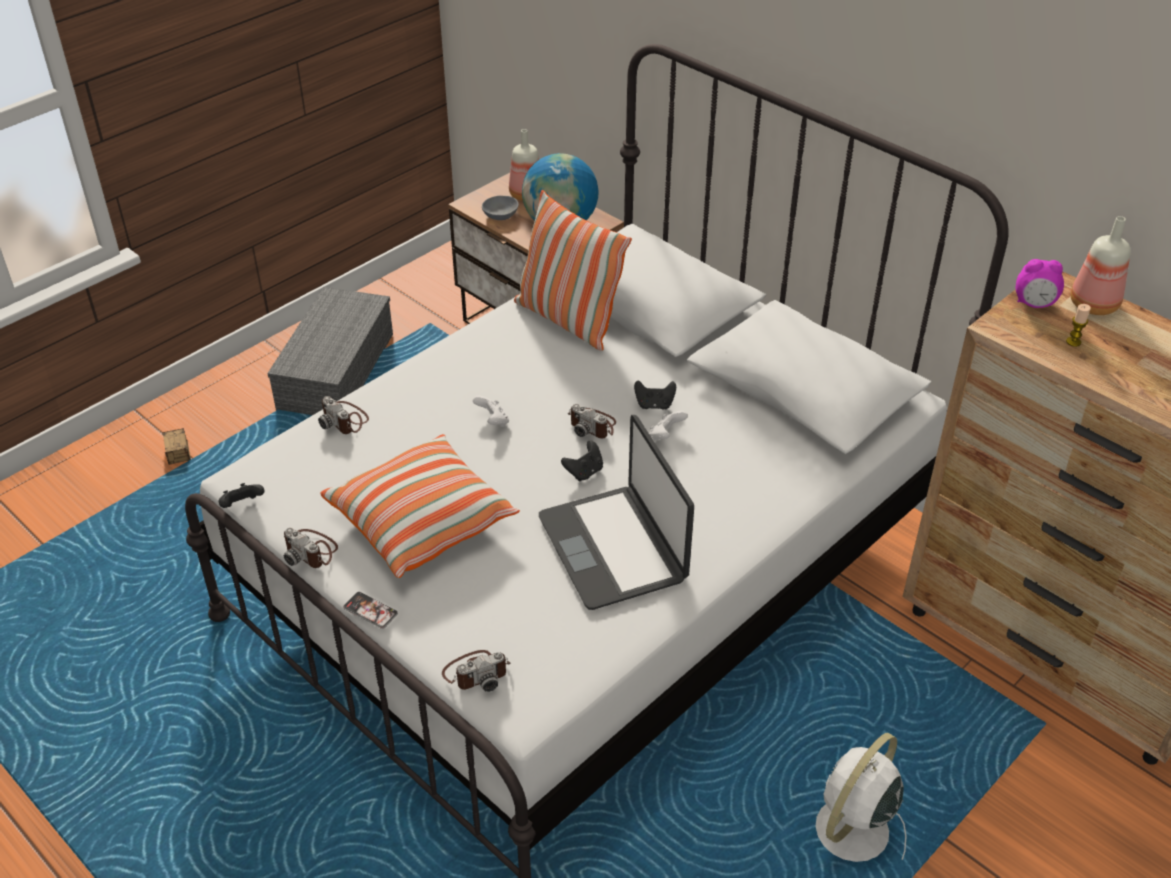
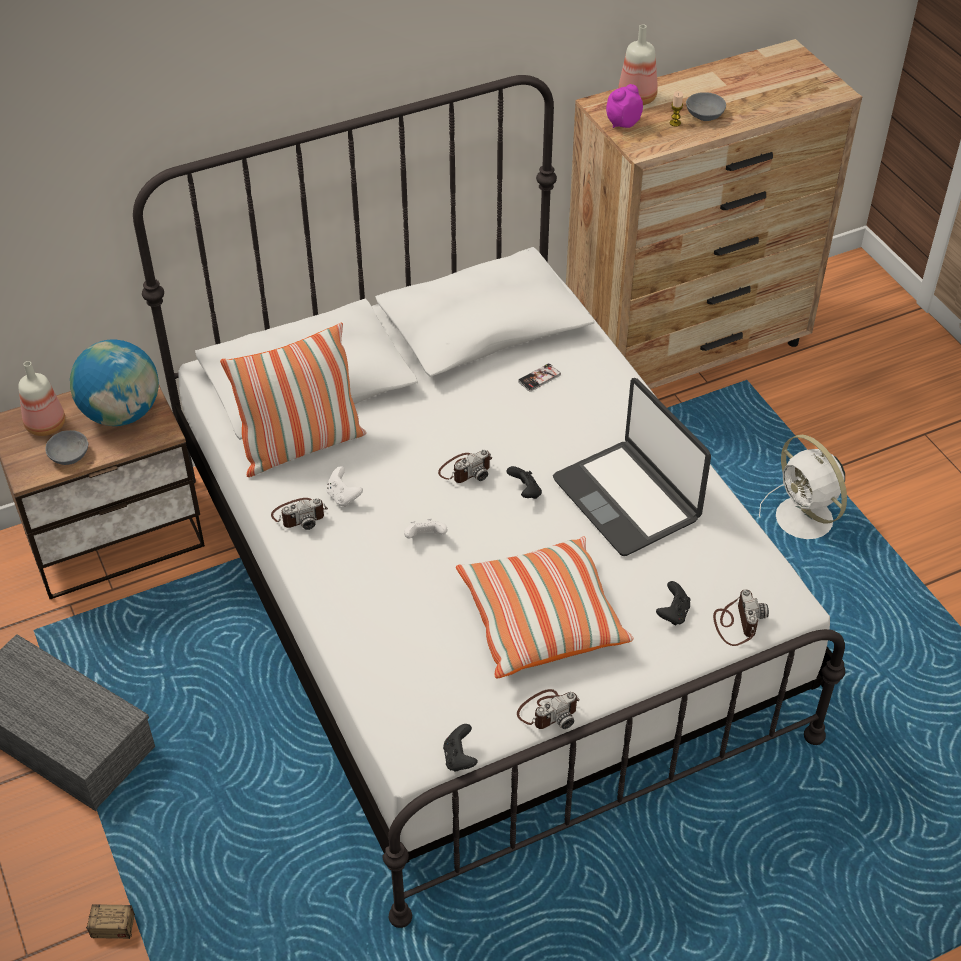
camera: 70 degrees left, 5 degrees up
(345, 420) = (364, 652): camera -> camera (299, 515)
(370, 610) = (643, 680): phone -> phone (539, 378)
(614, 548) = (627, 498): laptop -> laptop turned 60 degrees clockwise
(654, 405) = (458, 422): black game controller -> black game controller (673, 613)
(666, 436) = (503, 426): white game controller -> white game controller (343, 497)
(1034, 304) = (622, 123): alarm clock -> alarm clock turned 150 degrees counterclockwise
(1113, 362) = (706, 115): none -> grey bowl

